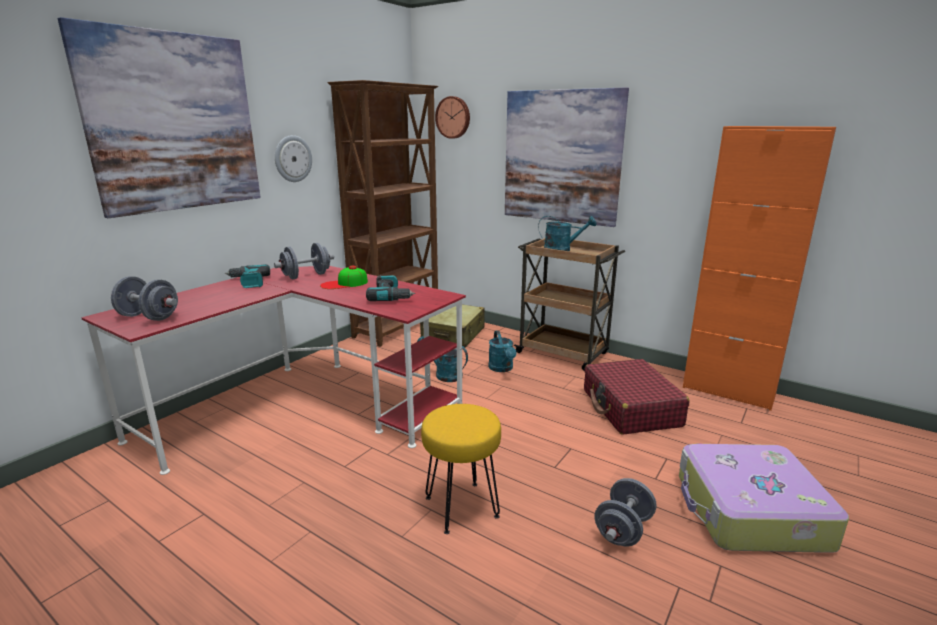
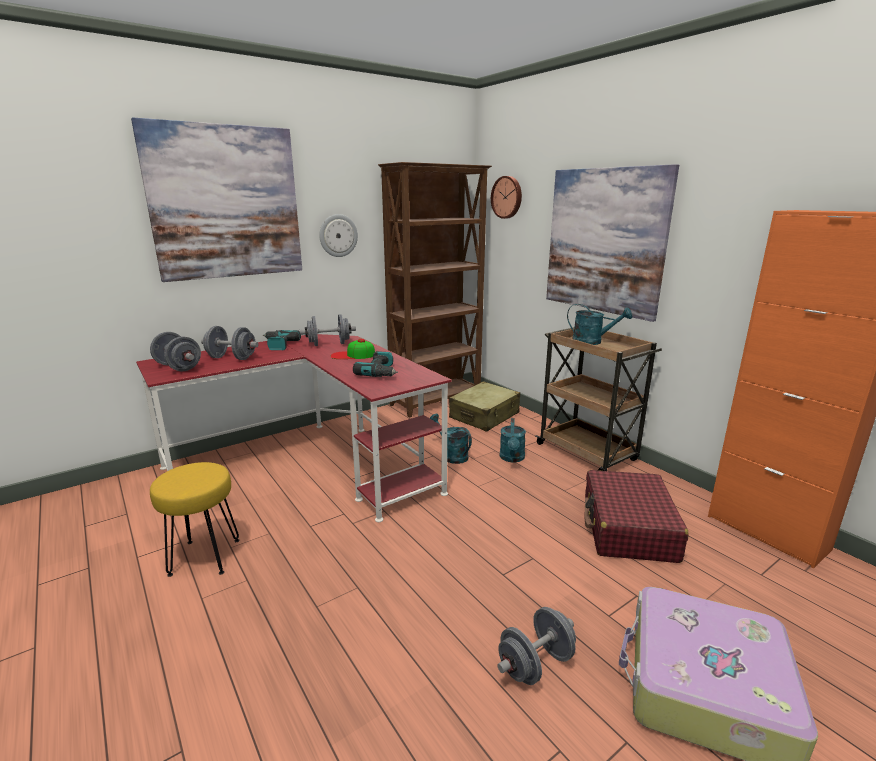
camera: 20 degrees right, 0 degrees up
(206, 301) = (231, 358): none -> grey dumbbell
(461, 507) = (385, 593): yellow stool -> yellow stool (204, 557)

